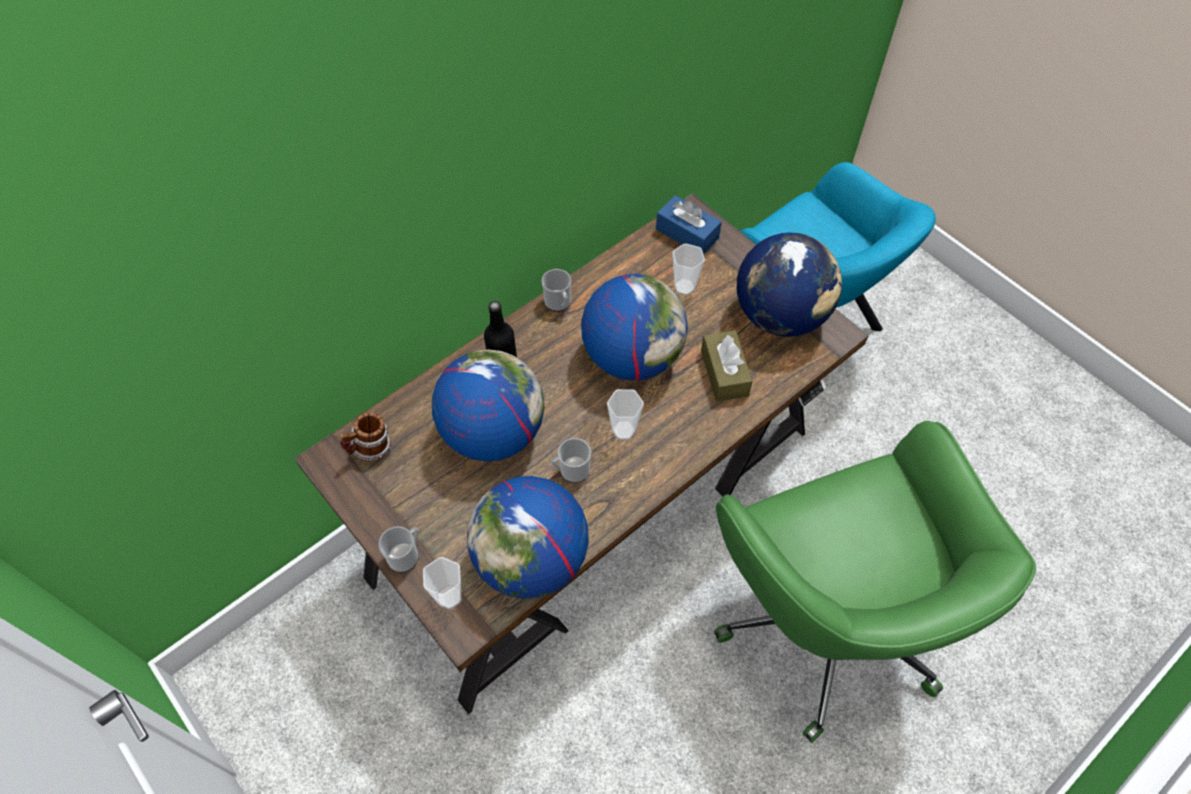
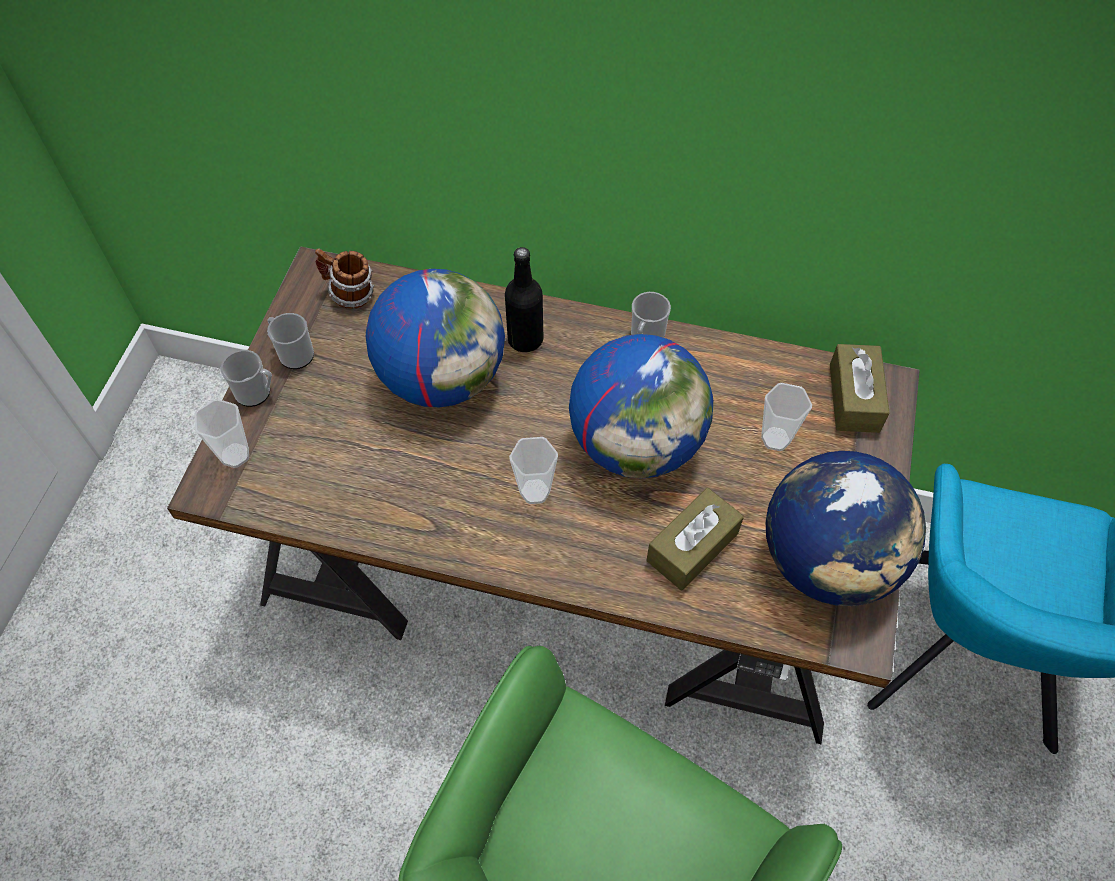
camera: 55 degrees right, 0 degrees up
(531, 560) = (320, 500): globe -> none
(571, 471) = (448, 472): mug -> mug (293, 353)
(687, 233) = (854, 398): blue tissue box -> brown tissue box

